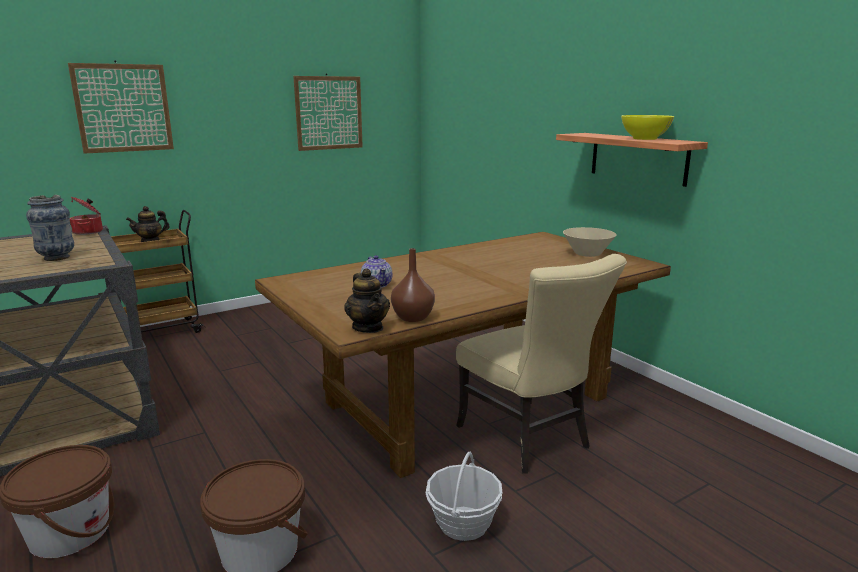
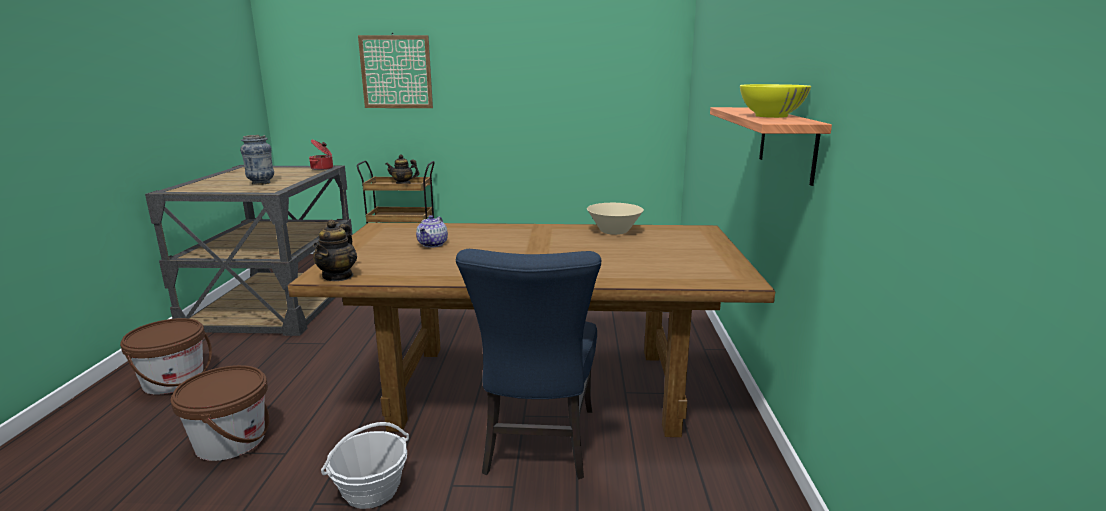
camera: 35 degrees right, 0 degrees up
(328, 111) = (580, 78): picture -> none
(413, 318) = (386, 277): brown vase -> none
(529, 439) = (537, 445): beige chair -> blue chair
(587, 254) = (702, 257): beige bowl -> beige bowl (614, 231)

